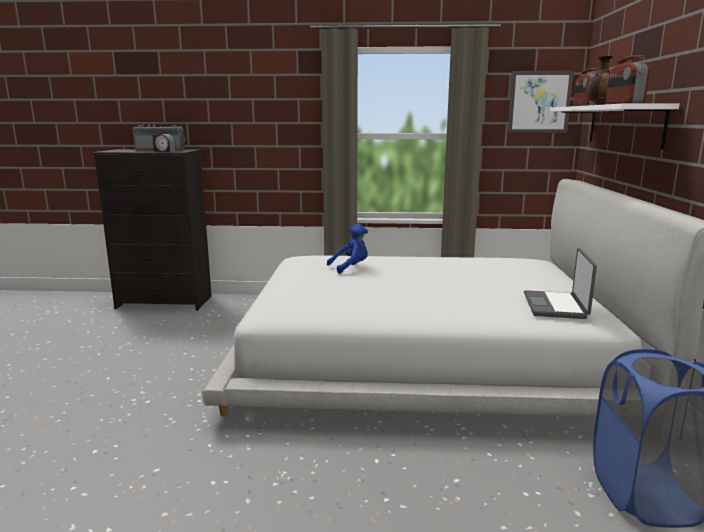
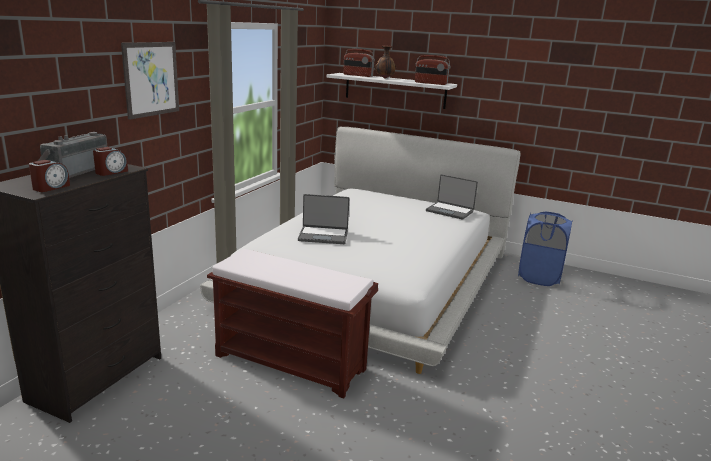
camera: 70 degrees left, 5 degrees up
(119, 151) = (51, 187): none -> alarm clock
(213, 351) = (292, 362): none -> brown bench
(350, 267) = (323, 236): blue plush toy -> laptop
(539, 102) = (310, 68): picture -> picture (151, 79)

